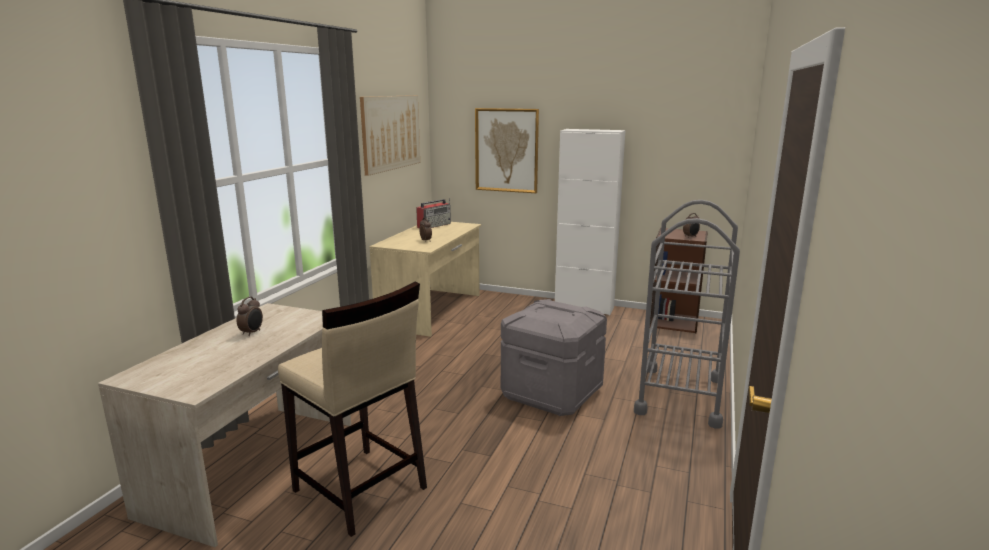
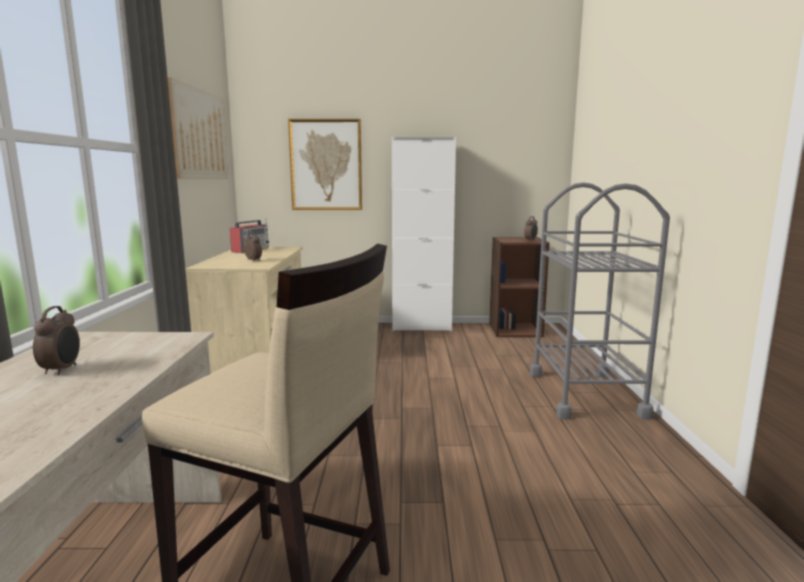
camera: 20 degrees left, 5 degrees down
(552, 393) = (457, 413): grey storage box -> none

